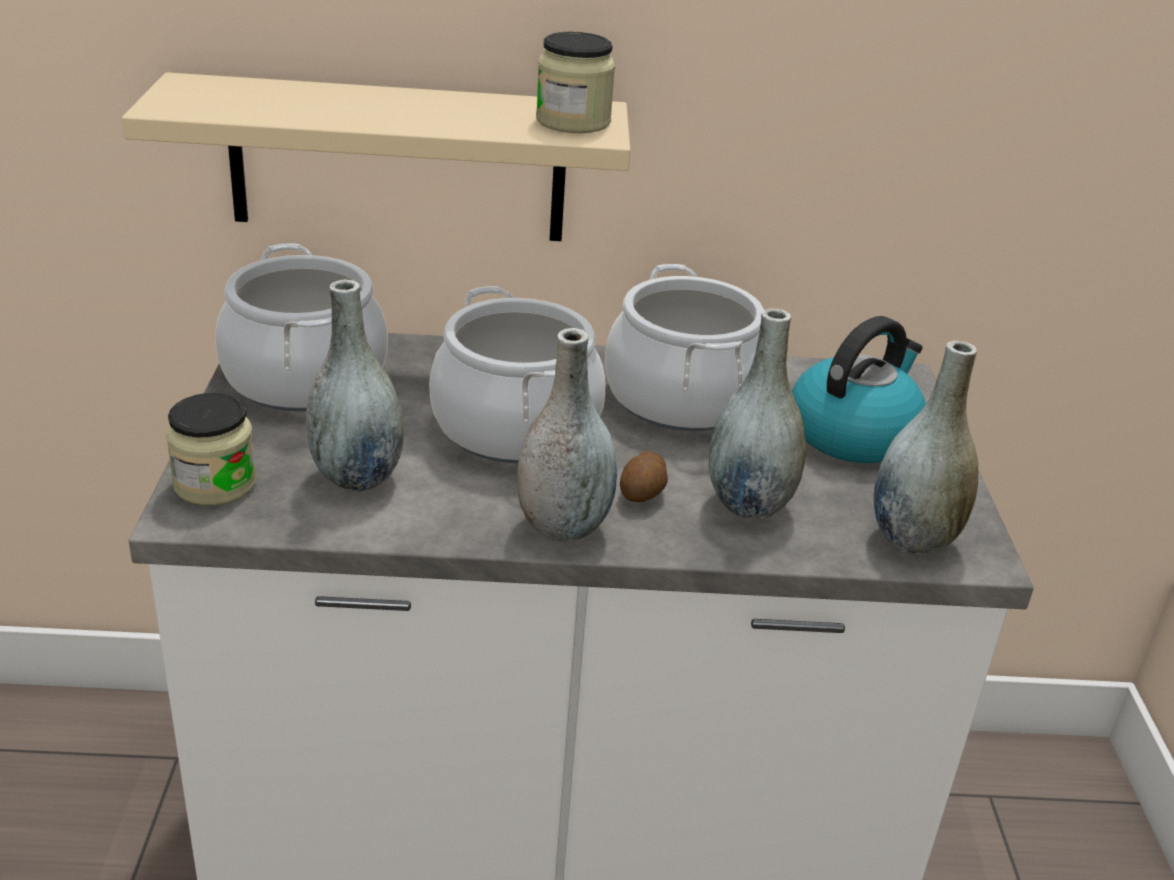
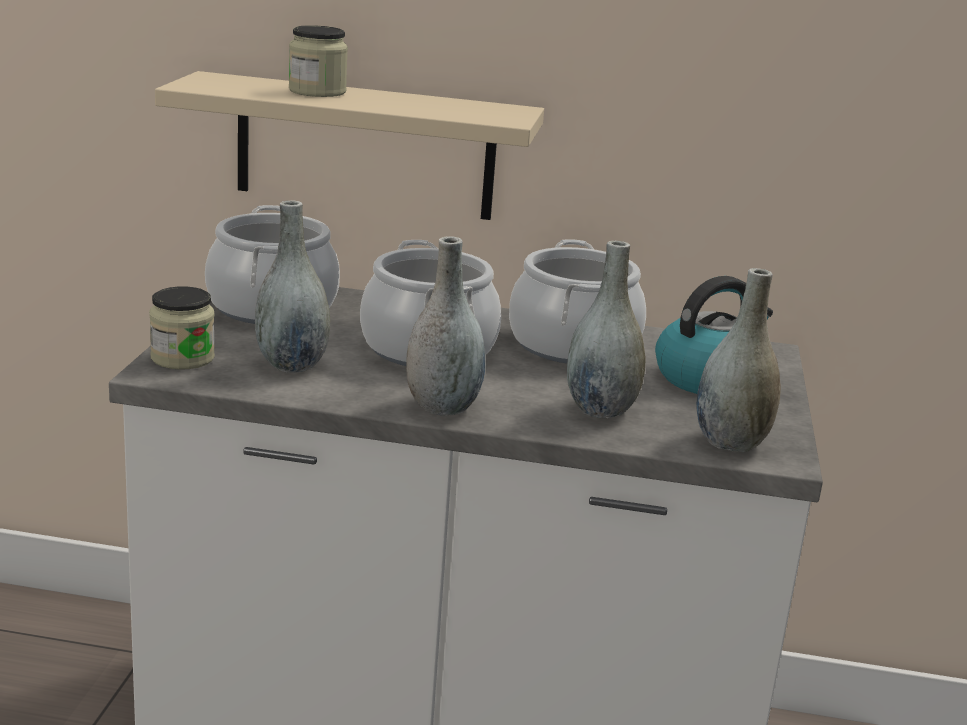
camera: 10 degrees right, 10 degrees down
(573, 121) = (493, 113): jar -> jar (317, 91)
(643, 493) = (515, 395): potato -> none

